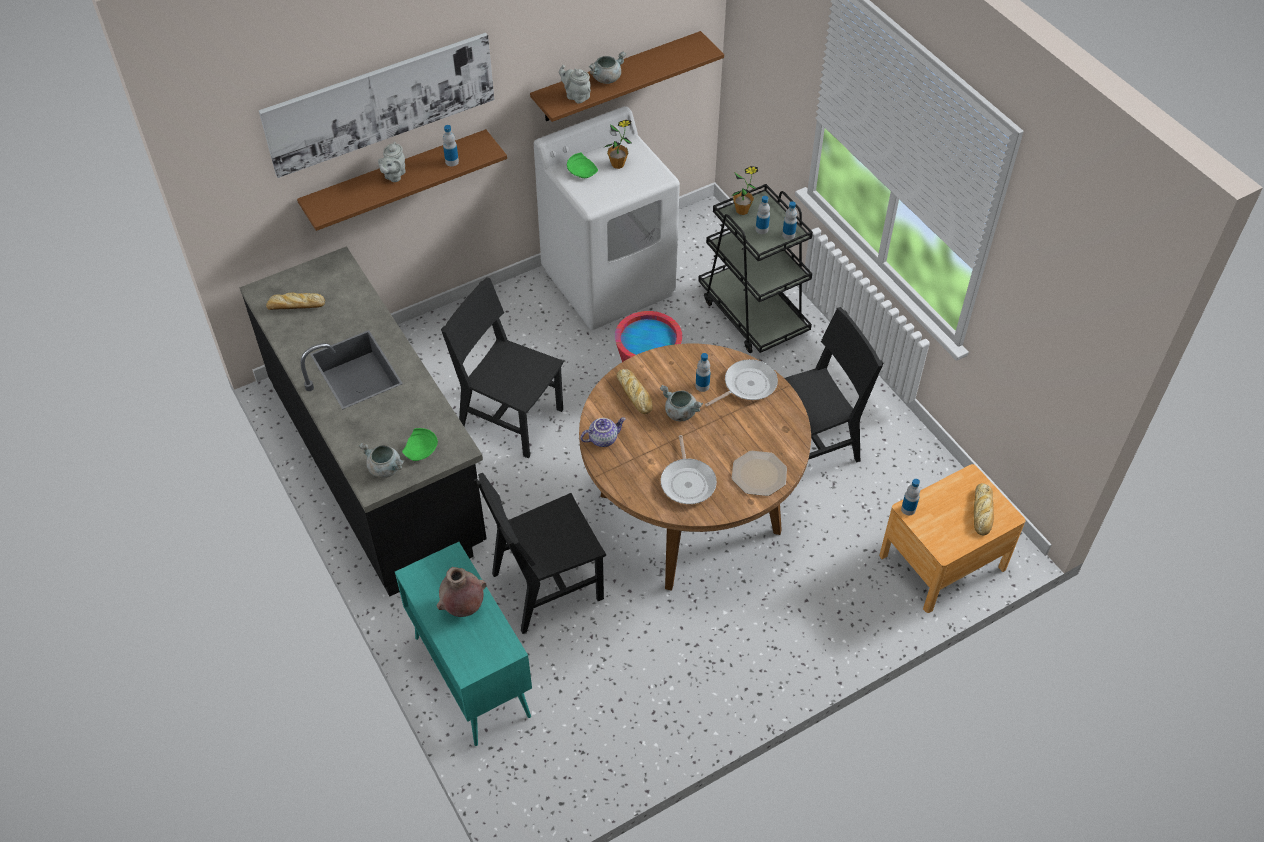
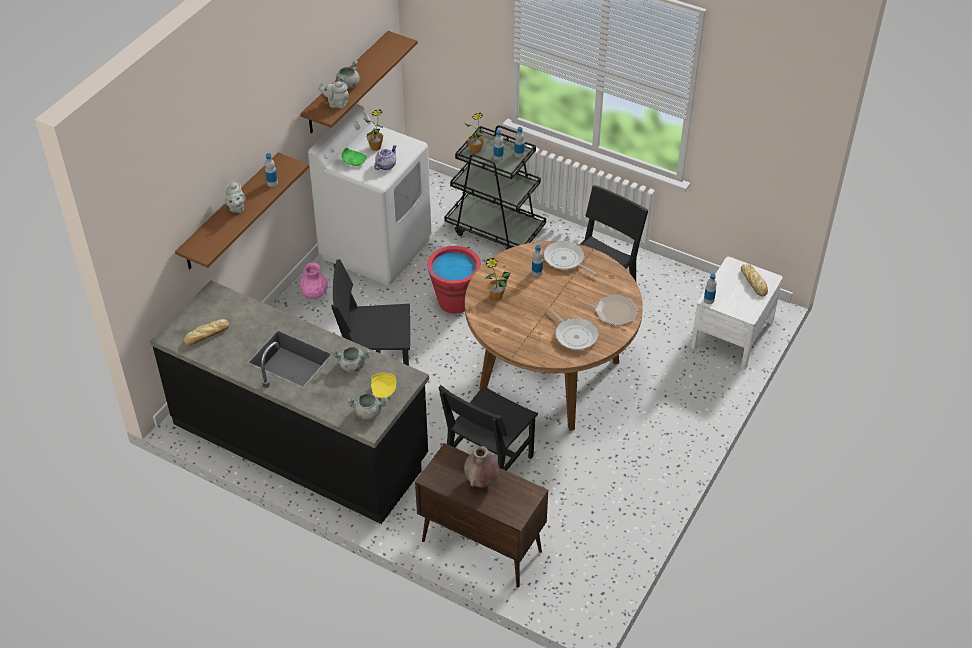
camera: 30 degrees left, 5 degrees down
(381, 103) = (218, 152): picture -> none
(421, 450) = (384, 390): green plate -> yellow plate
(471, 675) = (480, 546): turquoise cabinet -> brown cabinet
(508, 307) = (314, 294): none -> pink vase
(603, 438) = (497, 332): teapot -> teapot (385, 165)
(635, 394) = (496, 296): bread -> potted plant
(679, 413) = (535, 295): grey cooking pot -> grey cooking pot (352, 366)
(747, 385) = (565, 260): frying pan -> frying pan turned 75 degrees counterclockwise
(942, 562) = (732, 334): brown nightstand -> white nightstand

